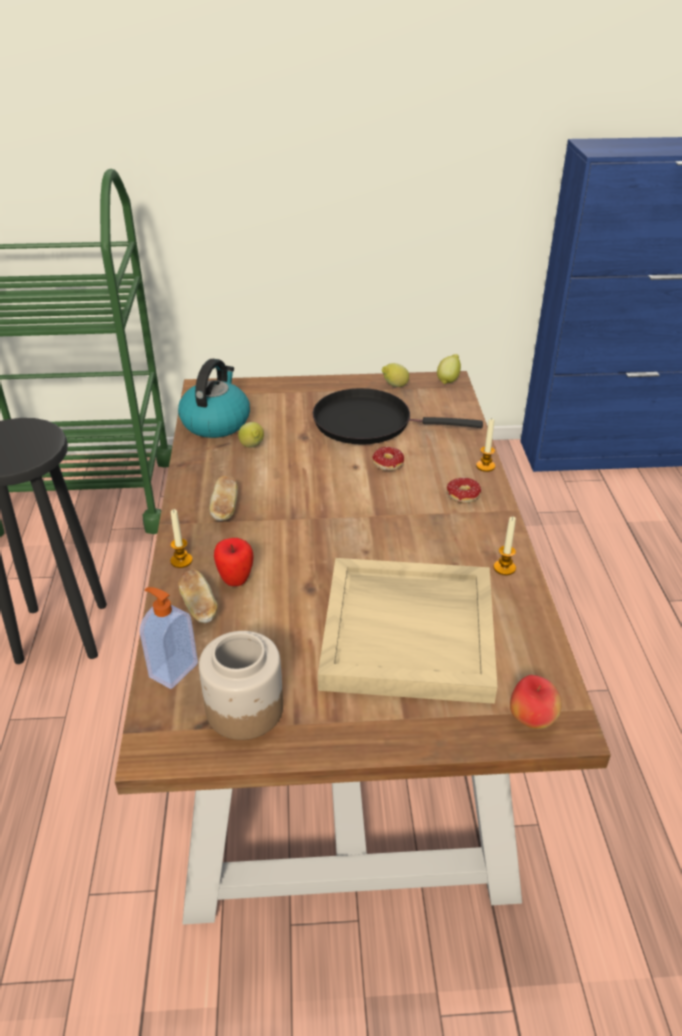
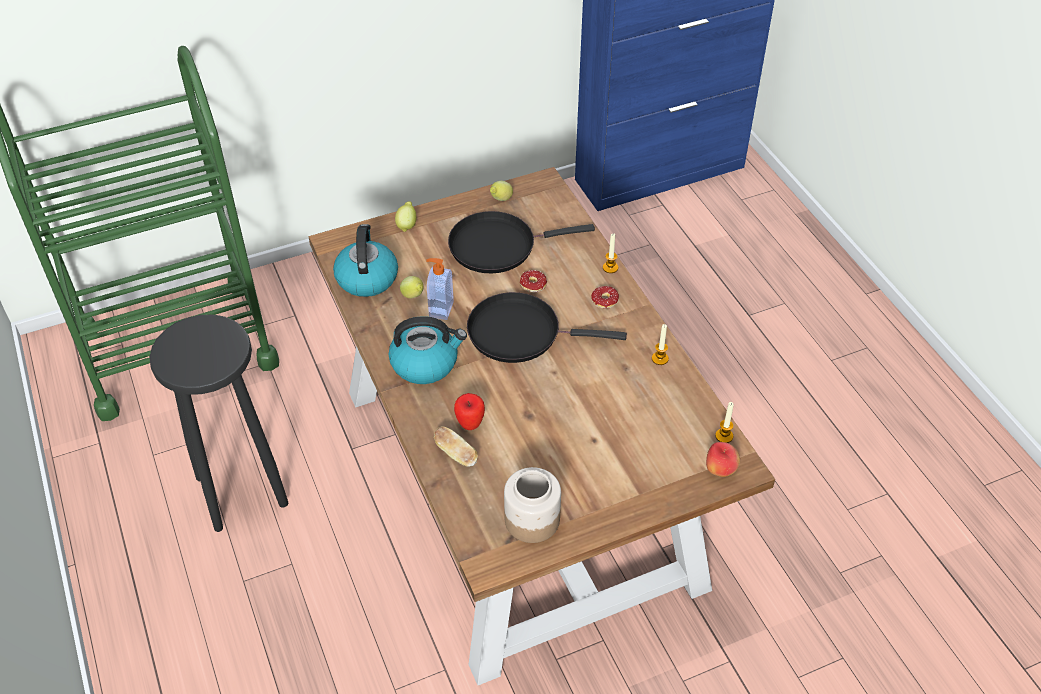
camera: 20 degrees left, 10 degrees up
(172, 670) = (466, 507): soap dispenser -> soap dispenser (440, 309)
(181, 561) = (419, 419): candle -> candle (724, 436)
(225, 509) = (425, 363): bread -> kettle
(348, 504) = (520, 332): none -> black frying pan
(410, 632) = (616, 430): beige tray -> none
(448, 380) = (543, 181): lemon -> lemon (407, 225)

